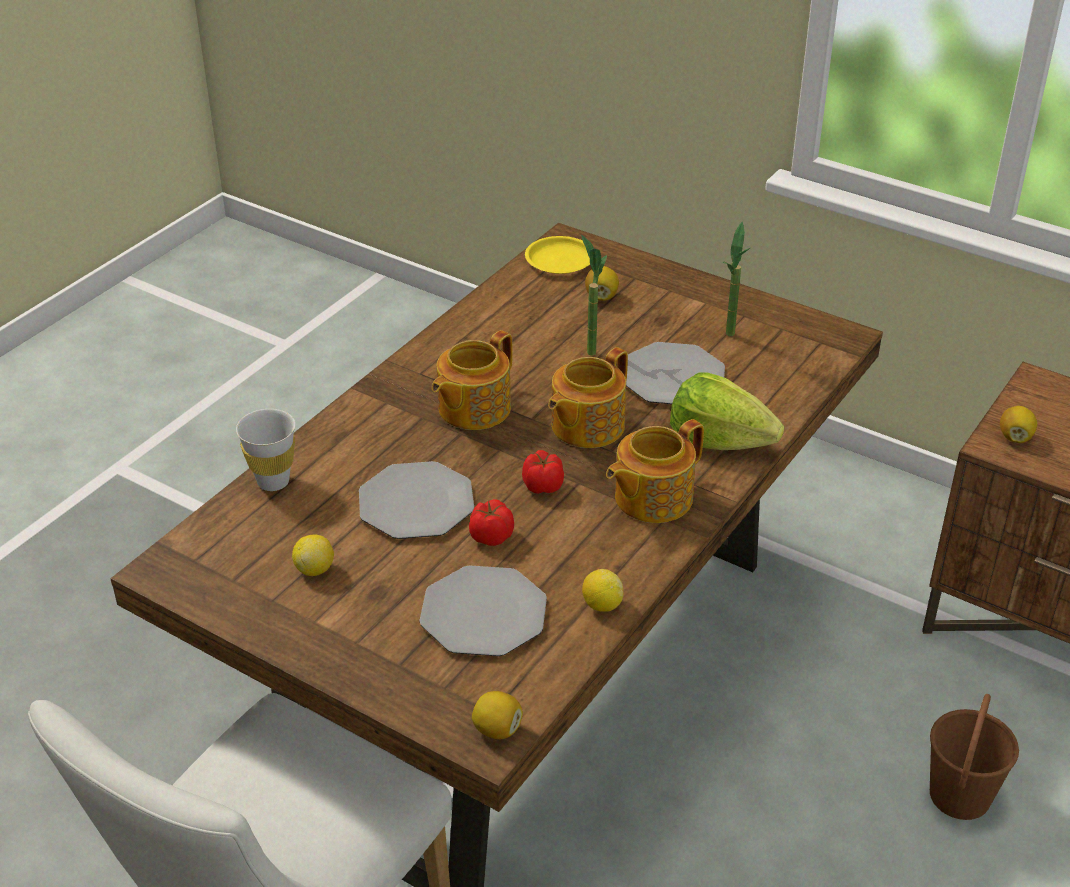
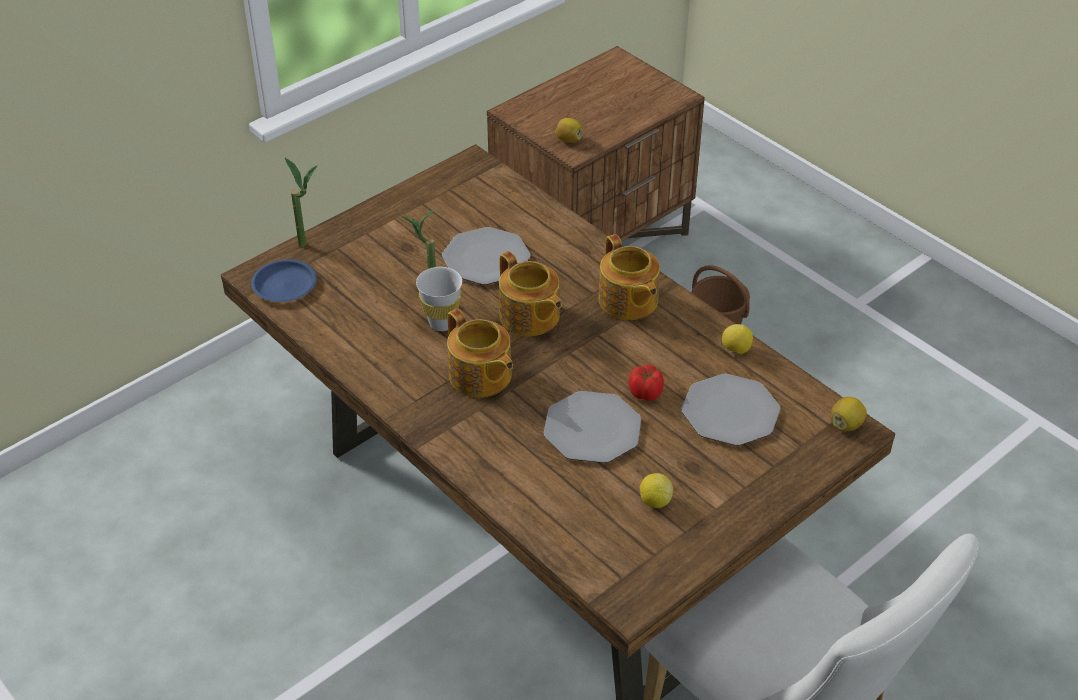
camera: 75 degrees left, 5 degrees up
(273, 481) = (533, 515): white cup -> white cup (441, 323)
(542, 485) = (594, 354): tomato -> none
(559, 260) = (284, 285): yellow plate -> blue plate
(601, 296) = (355, 272): lemon -> none
(719, 441) = (574, 253): lettuce -> none
(731, 339) = (450, 217): potted plant -> potted plant (309, 246)

